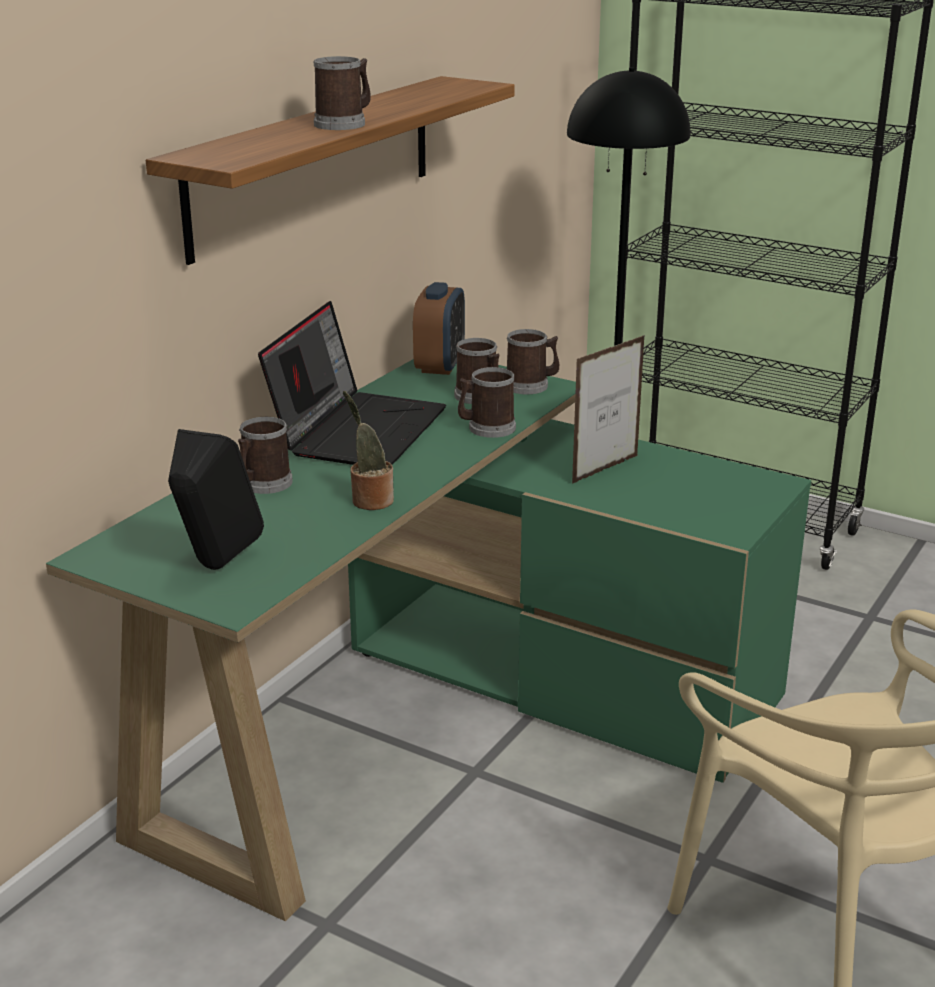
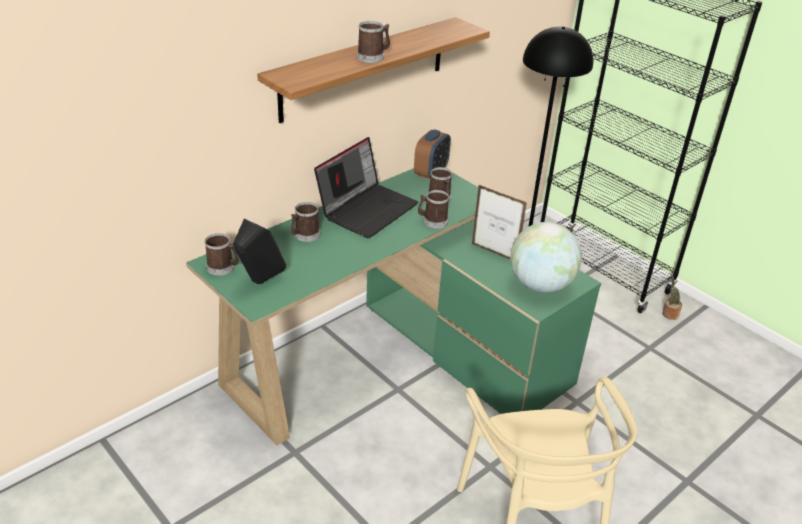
camera: 15 degrees right, 10 degrees up
(369, 500) = (350, 256): potted plant -> potted plant (669, 314)
(531, 386) = (471, 196): mug -> mug (223, 267)
(605, 469) = (493, 253): picture frame -> picture frame turned 120 degrees counterclockwise
(714, 499) = (540, 285): none -> globe

